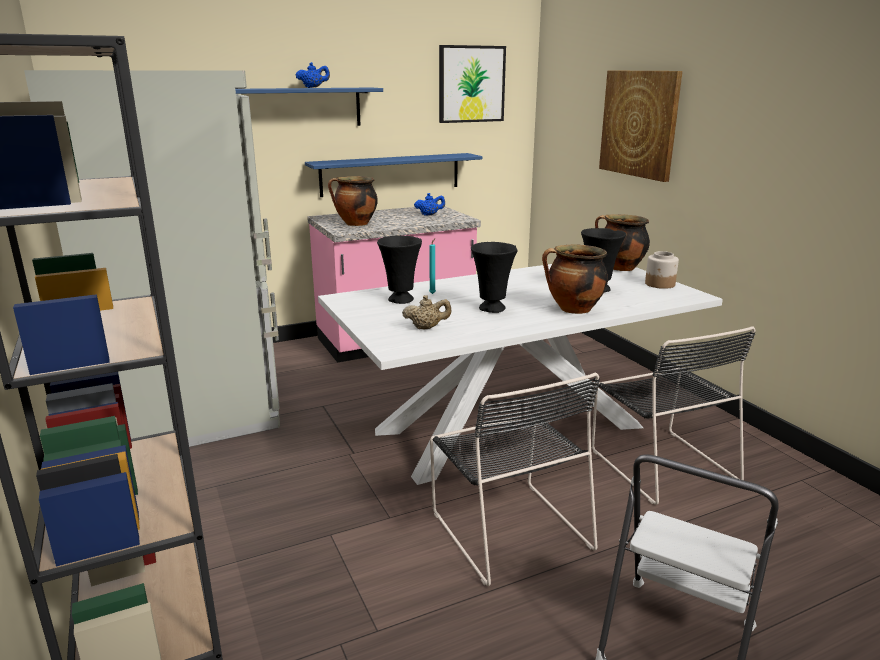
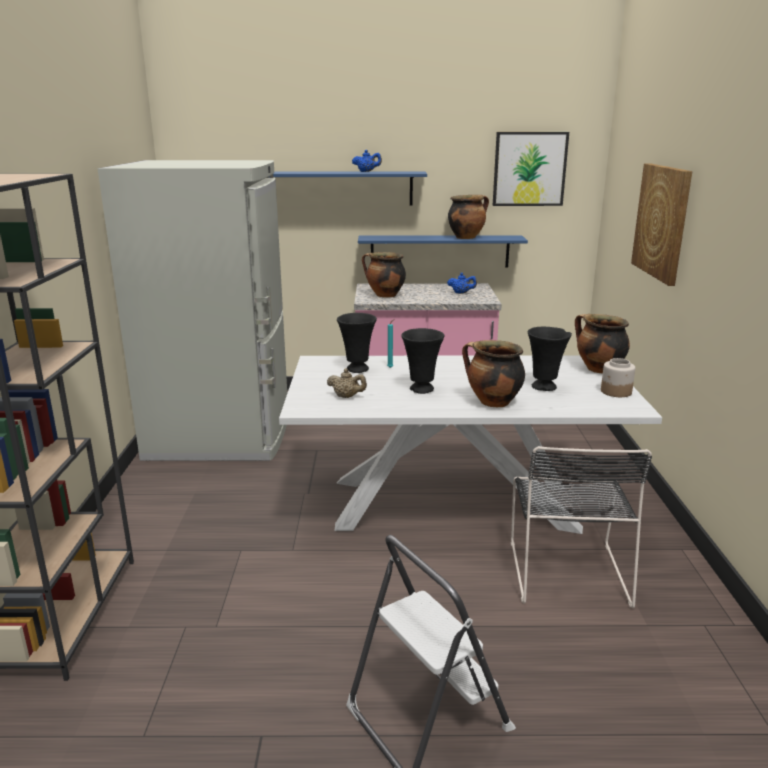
camera: 25 degrees right, 0 degrees up
(421, 157) = (466, 237): none -> cooking pot
(508, 527) = (376, 583): black chair -> none

